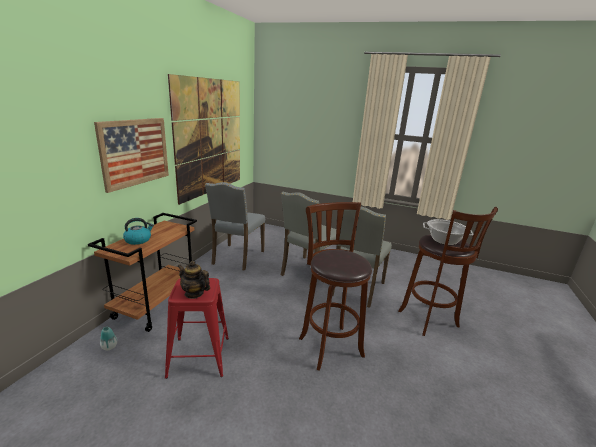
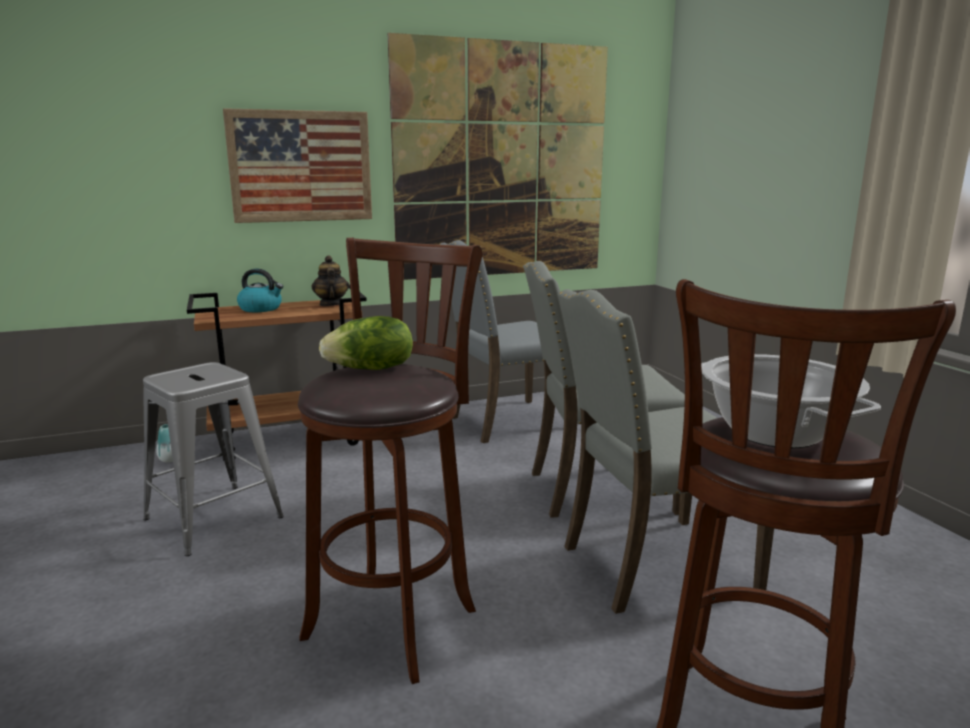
camera: 50 degrees right, 5 degrees down
(194, 293) = (180, 379): teapot -> teapot (331, 304)
(199, 356) = (213, 518): red stool -> grey stool
(332, 257) = (371, 369): none -> lettuce

